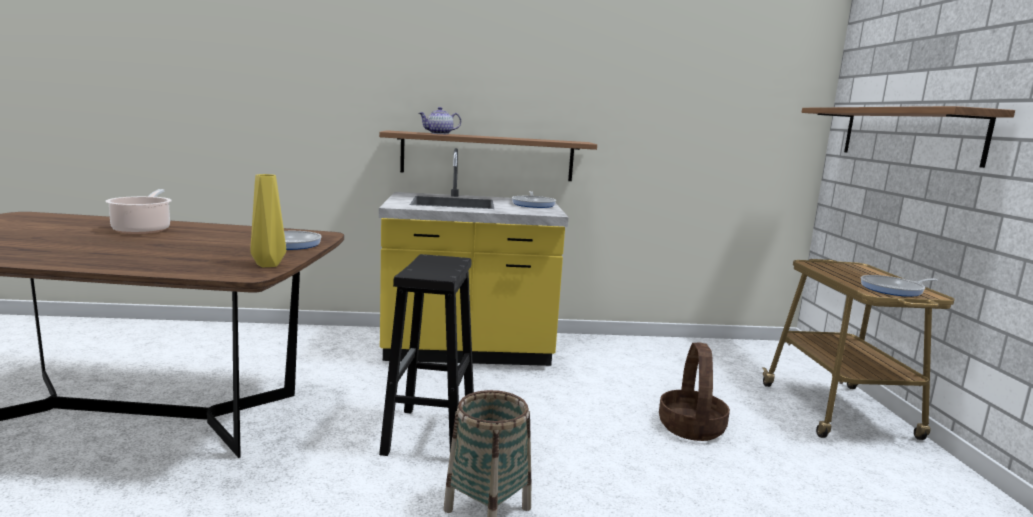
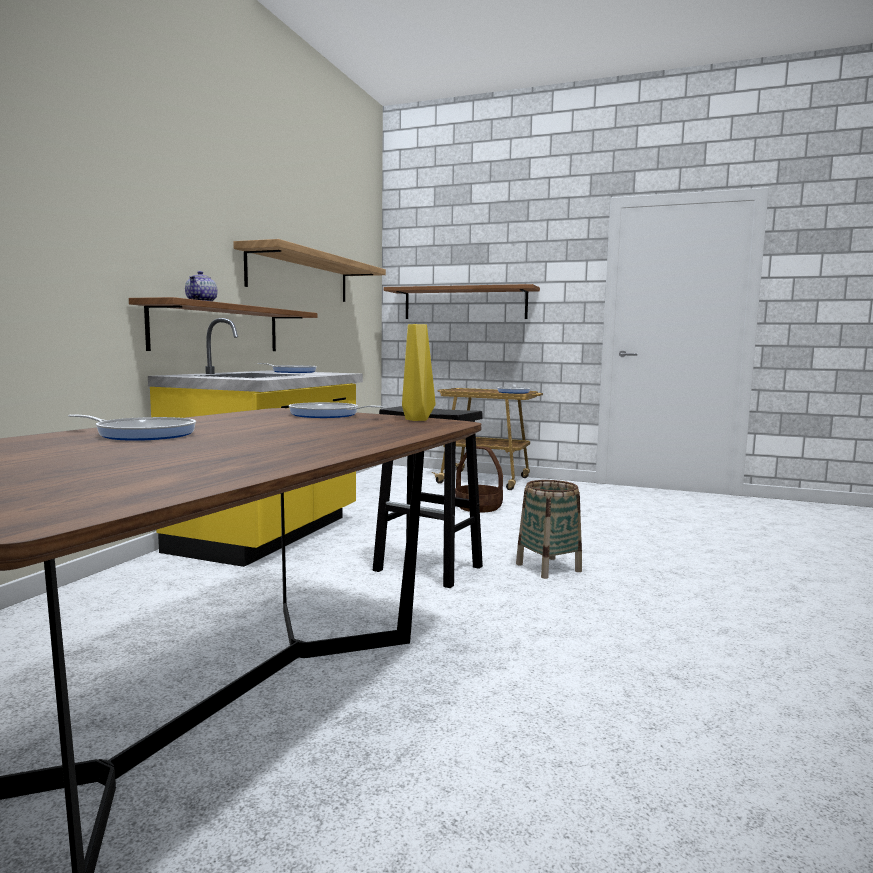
camera: 65 degrees left, 5 degrees down
(143, 229) = (142, 434): cooking pot -> frying pan
(629, 101) = (300, 276): none -> shelf

